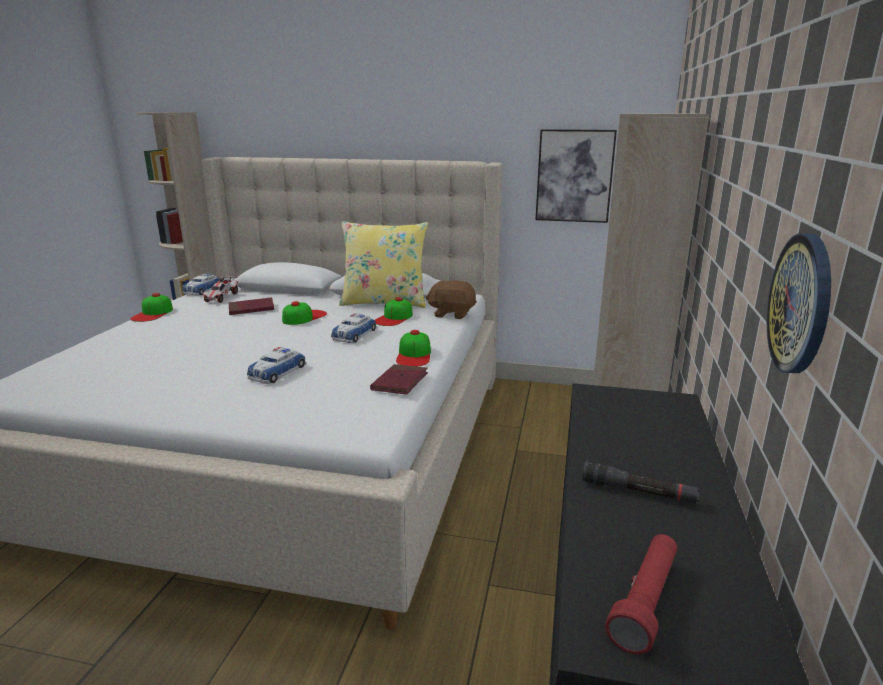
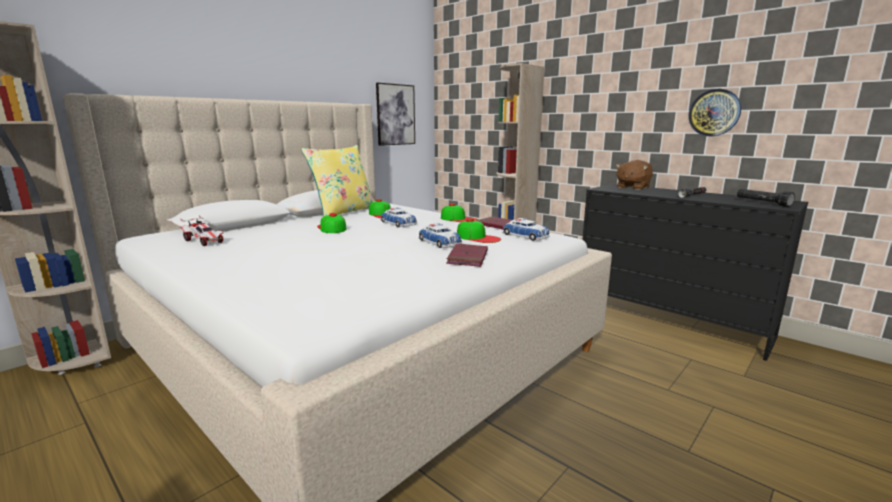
camera: 60 degrees left, 5 degrees down
(153, 313) = (187, 263): cap -> cap (478, 237)
(202, 290) = (154, 245): toy car -> toy car (525, 235)
(251, 309) = (270, 237): red book -> red book (467, 258)
(452, 314) = (400, 206): brown plush toy -> brown plush toy (632, 187)
(645, 602) = (762, 203): red flashlight -> black flashlight

